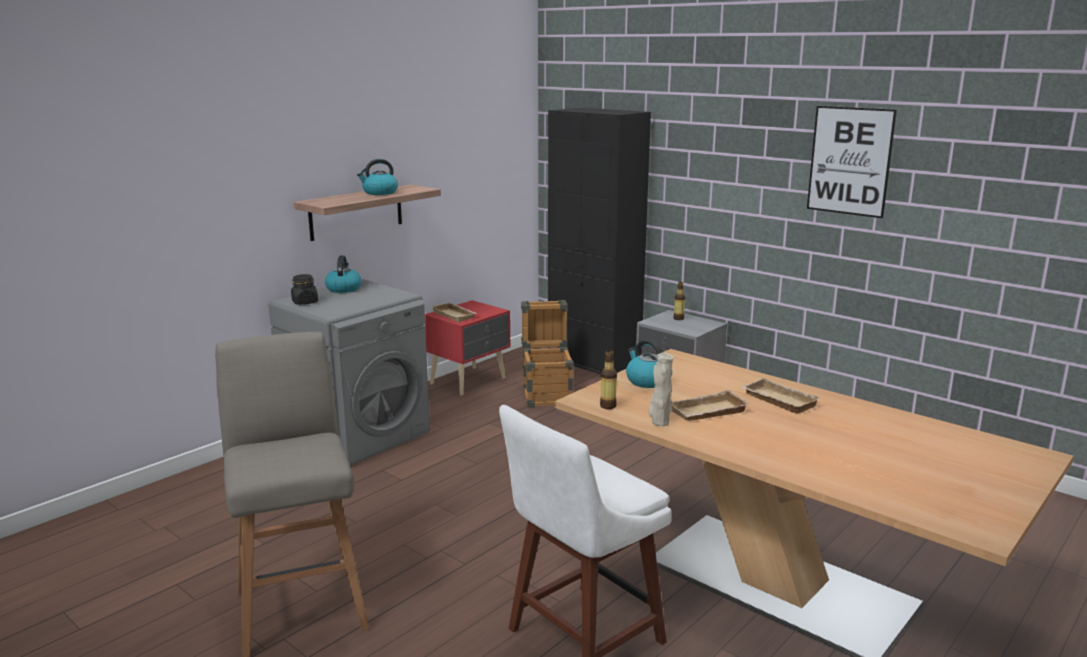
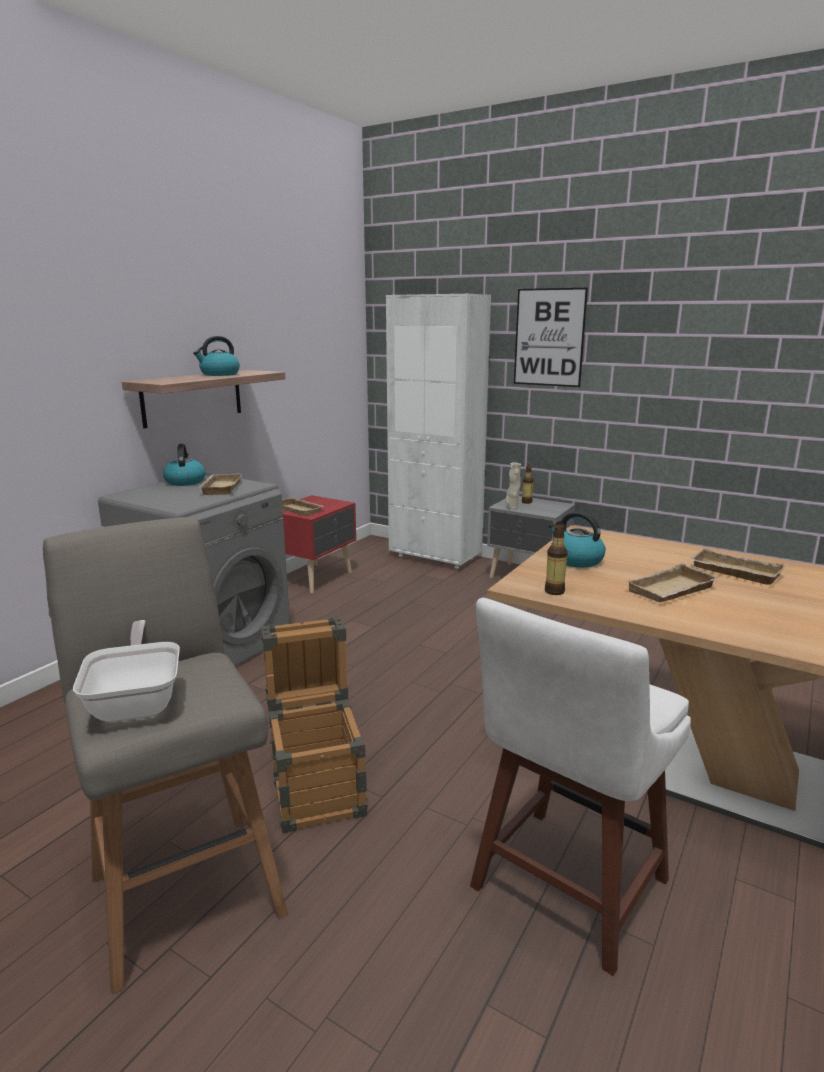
camera: 10 degrees left, 0 degrees up
(268, 458) = (138, 701): none -> frying pan
(304, 302) = (143, 497): black jar -> none
(371, 296) = (220, 488): none -> beige tray
(547, 394) = (400, 586): crate -> crate (317, 787)
(593, 368) = (435, 557): black cabinet -> white cabinet
(659, 423) = (629, 607): beige vase -> beige vase (512, 508)
(850, 161) = (711, 330): picture -> picture (549, 337)

